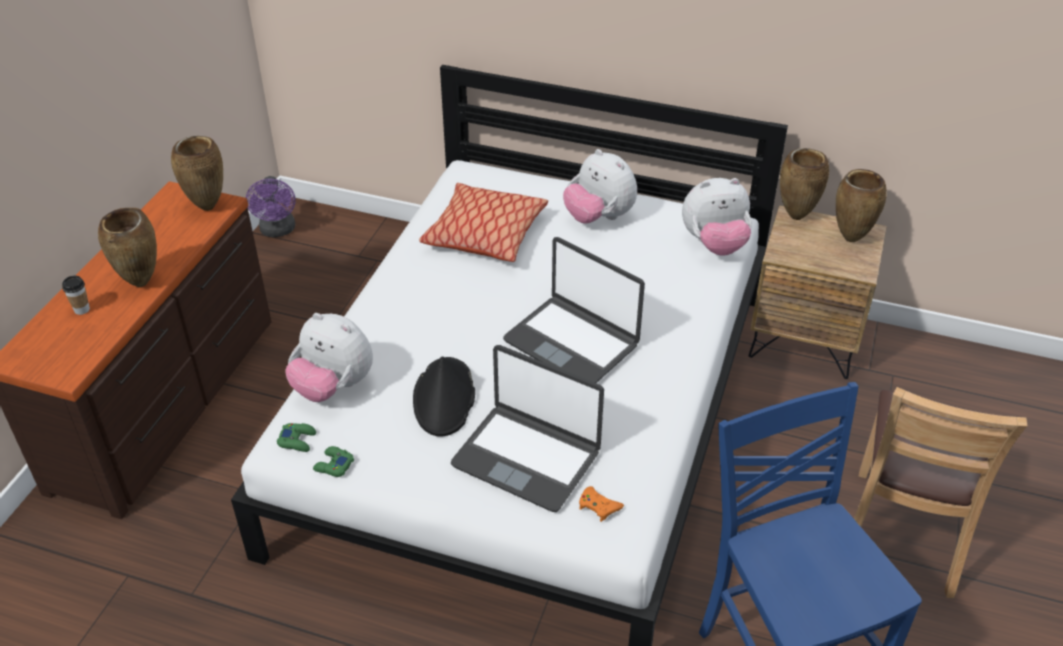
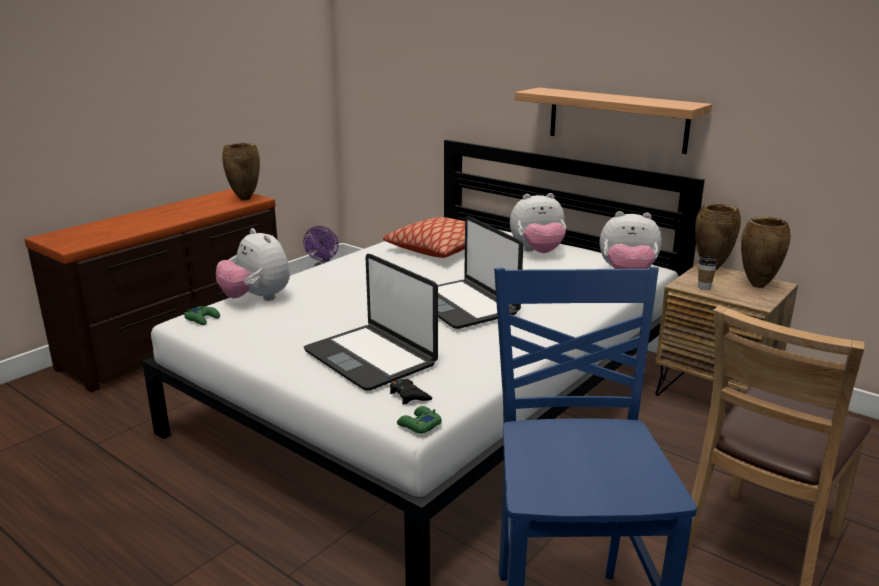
camera: 20 degrees right, 20 degrees down
(82, 309) = (115, 225): cup -> cup (704, 287)
(141, 283) = (165, 220): brown vase -> none
(333, 465) = (215, 335): green game controller -> green game controller (419, 425)
(444, 398) = (334, 317): black hat -> none
(598, 506) = (409, 395): orange game controller -> black game controller
(599, 217) = (537, 252): plush toy -> plush toy turned 75 degrees counterclockwise
(678, 53) = (617, 119): none -> shelf

